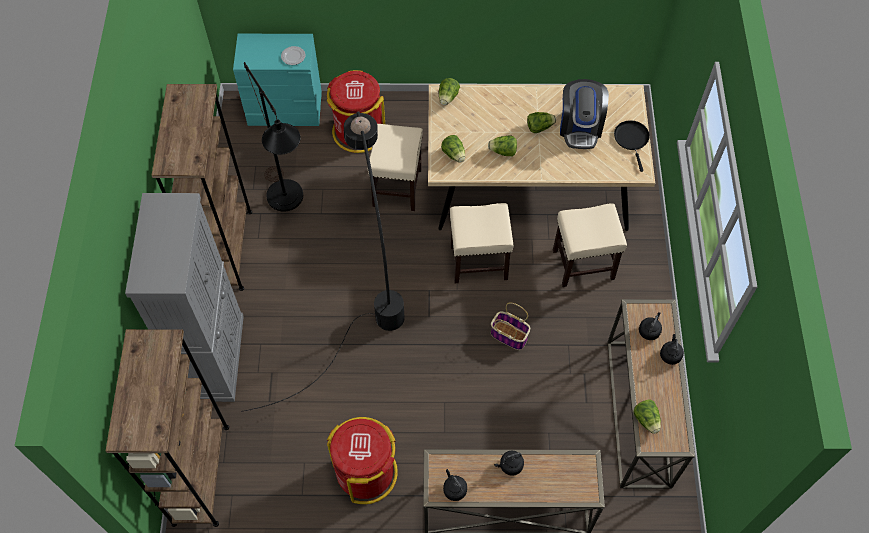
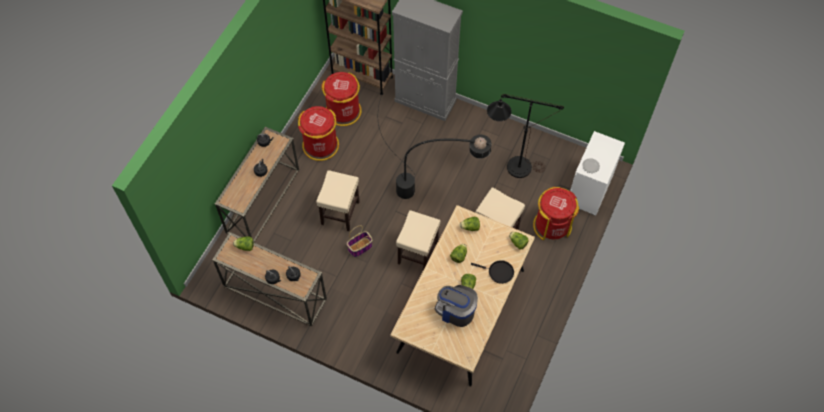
camera: 115 degrees right, 0 degrees up
(227, 249) = (494, 126): brown bookcase -> none
(285, 109) = (589, 190): turquoise dresser -> white dresser
(285, 469) = (343, 111): none -> red trash can
(582, 264) = (385, 312): beige stool -> beige stool (340, 212)
(631, 139) = (430, 338): black frying pan -> black frying pan (498, 272)

